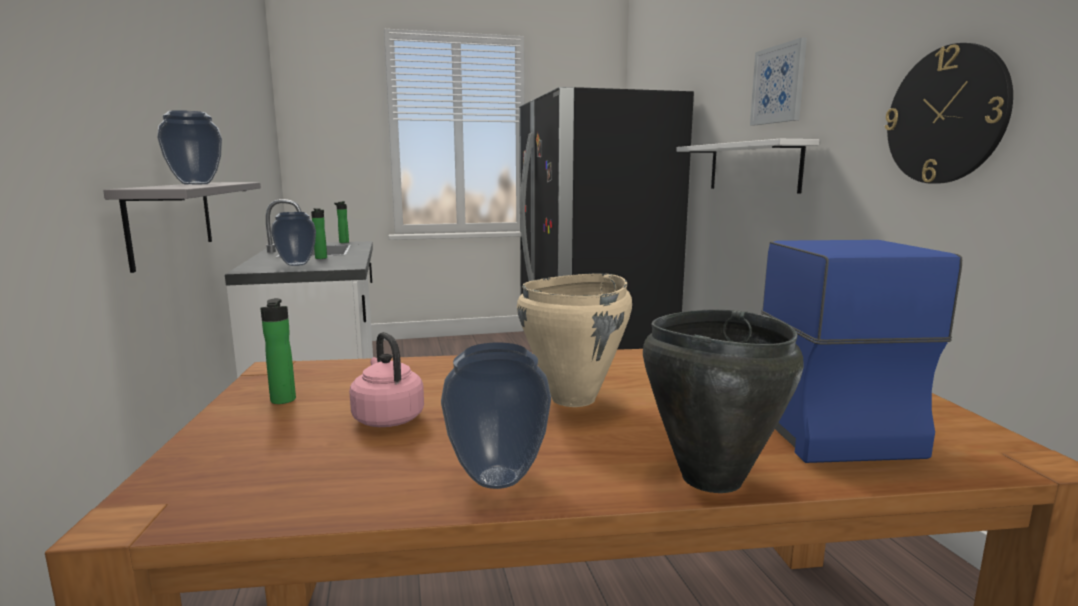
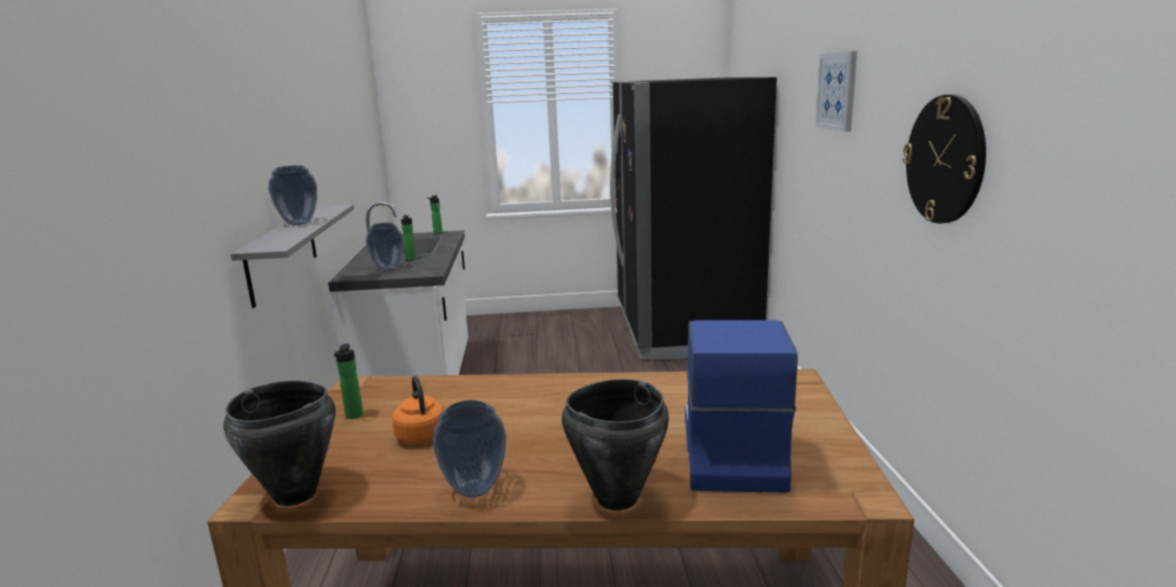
camera: 10 degrees right, 5 degrees up
(208, 502) = (295, 495): none -> black cooking pot
(387, 417) = (420, 435): pink kettle -> orange kettle
(574, 399) = (561, 423): beige cooking pot -> none
(753, 167) = (818, 168): white shelf -> none

